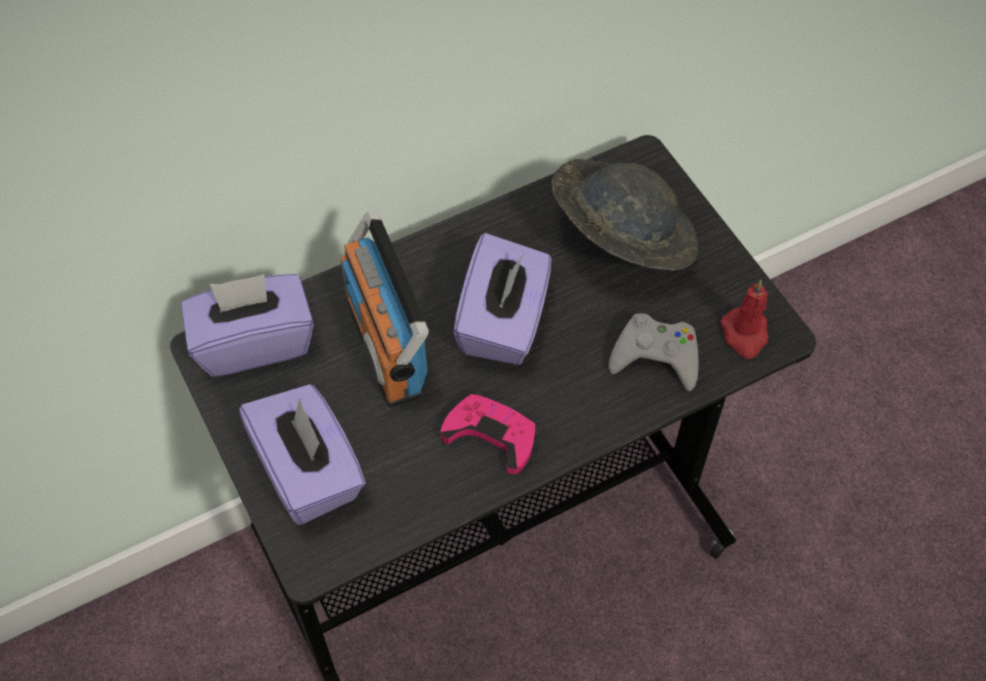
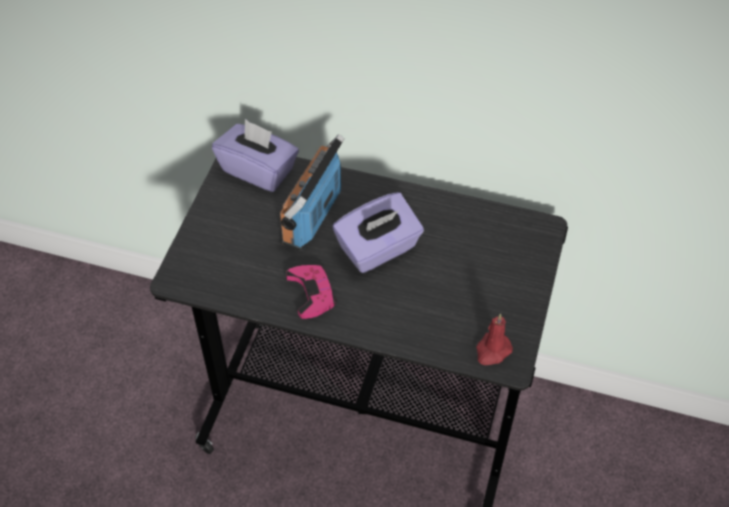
camera: 45 degrees right, 5 degrees down
(309, 471) = (217, 243): purple tissue box -> none
(620, 237) = (485, 255): grey hat -> none
(656, 356) = (433, 323): grey game controller -> none

